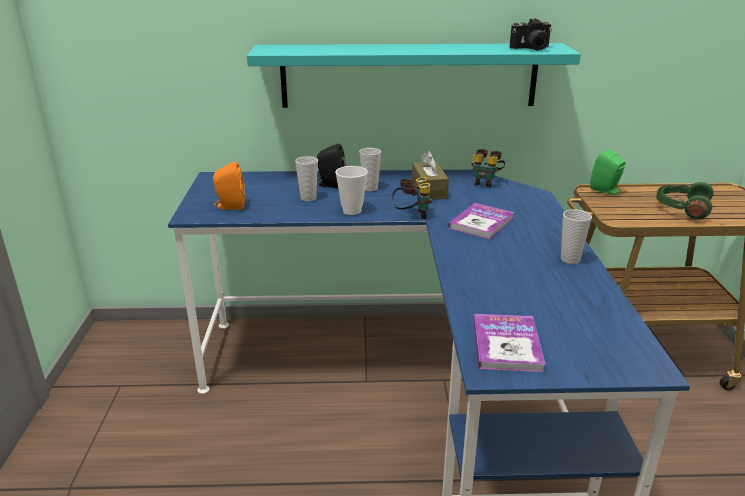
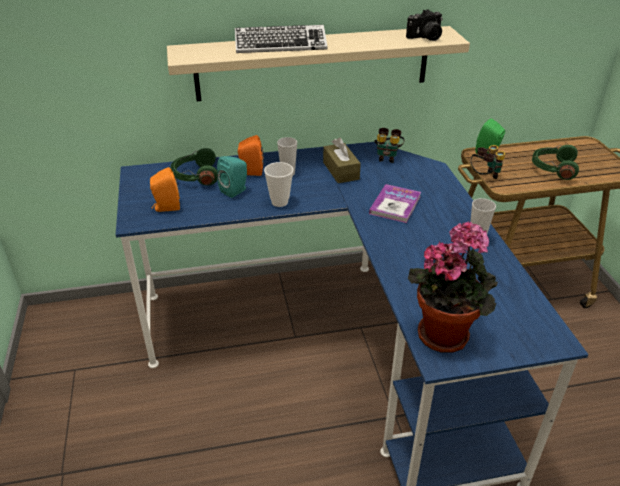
camera: 10 degrees left, 10 degrees up
(271, 184) = (195, 176): none -> green headphones
(308, 198) = (235, 190): cup -> turquoise speaker
(330, 184) = (250, 172): black speaker -> orange speaker
(371, 48) = (280, 45): none -> keyboard
(409, 75) = (313, 63): turquoise shelf -> beige shelf
(411, 216) = (333, 202): binoculars -> binoculars (484, 176)
(506, 344) = (446, 333): book -> potted plant

